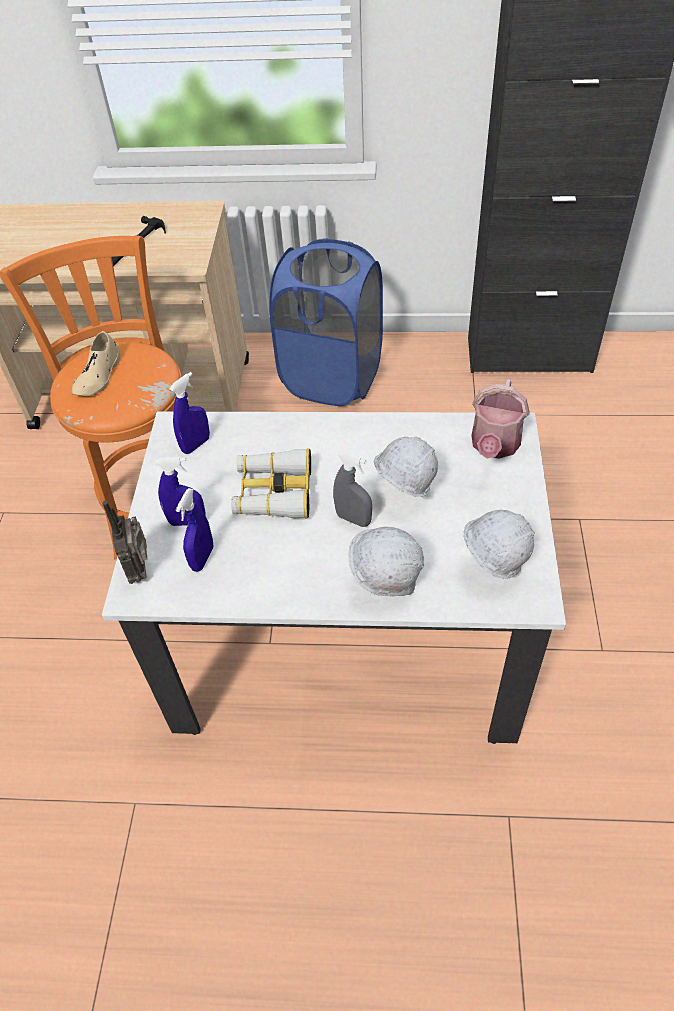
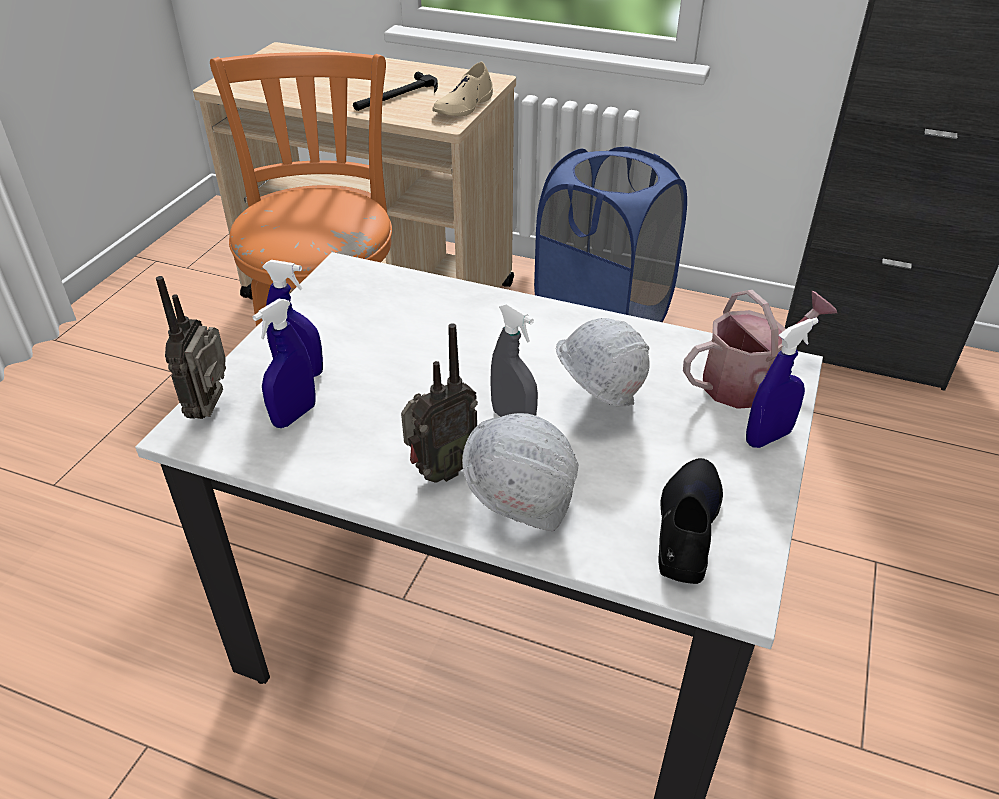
camera: 15 degrees right, 10 degrees down
(98, 376) = (293, 212): beige shoe -> beige shoe (464, 106)
(196, 445) = (357, 294): blue spray bottle -> blue spray bottle (768, 437)
(273, 492) = (424, 365): binoculars -> none
(322, 572) = (440, 471): none -> radio
(492, 565) = (687, 527): white hard hat -> black shoe
(494, 446) = (748, 381): watering can -> watering can turned 150 degrees counterclockwise

